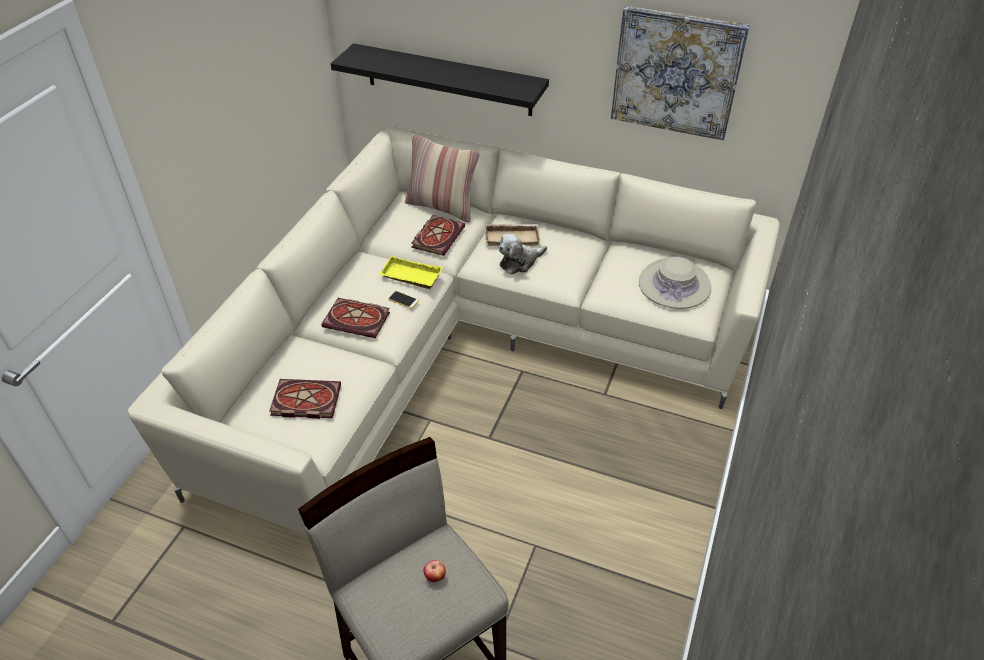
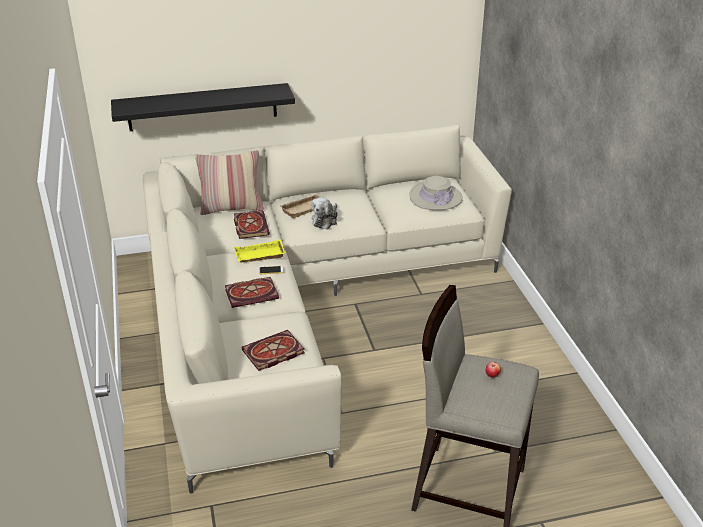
camera: 35 degrees left, 10 degrees down
(676, 73) = (381, 52): picture -> none

